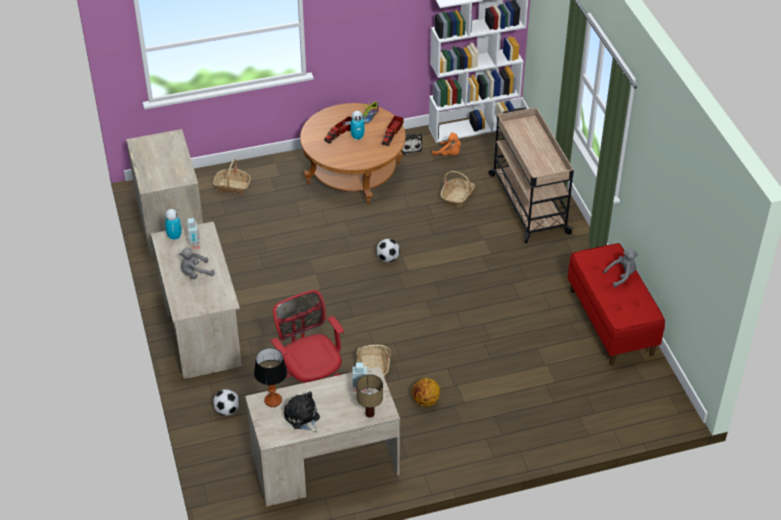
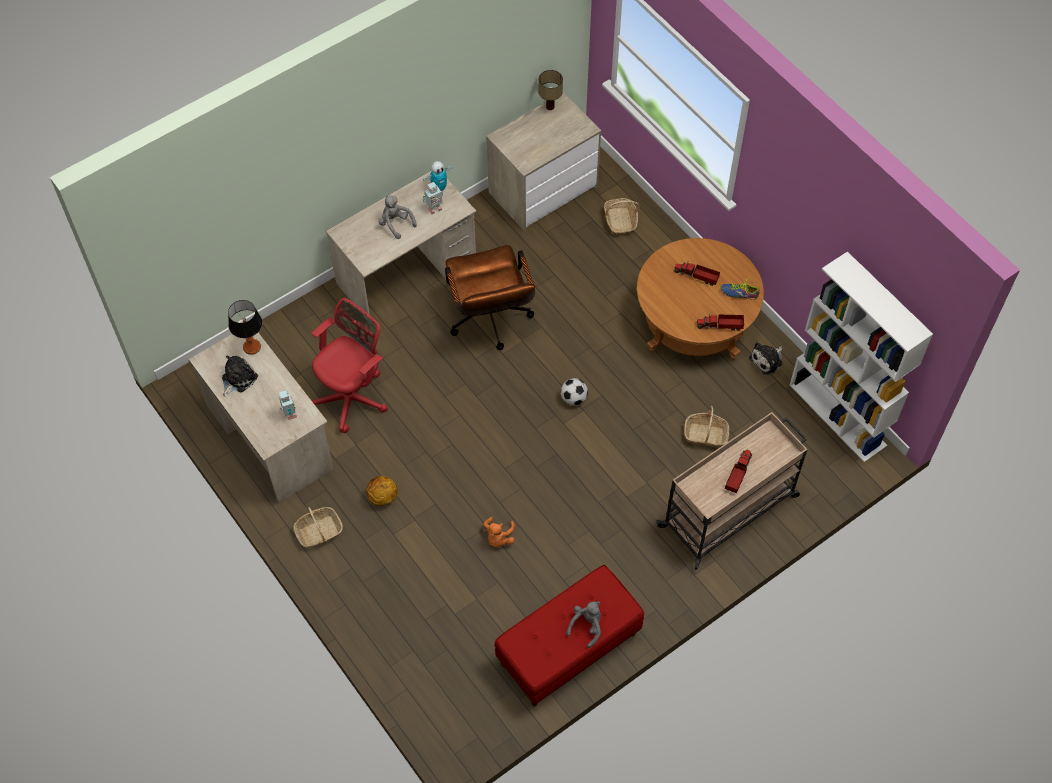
camera: 70 degrees right, 15 degrees up
(227, 410) = (310, 333): football -> none
(286, 288) = (490, 322): none -> brown office chair
(357, 137) = (698, 294): toy robot -> none
(369, 414) = (260, 432): table lamp -> table lamp (549, 107)
(373, 367) = (411, 435): basket -> basket (319, 532)
(449, 154) = (774, 404): orange plush toy -> orange plush toy (499, 538)
(537, 150) = (738, 474): none -> toy truck
(621, 276) = (587, 626): grey plush toy -> grey plush toy turned 105 degrees counterclockwise

